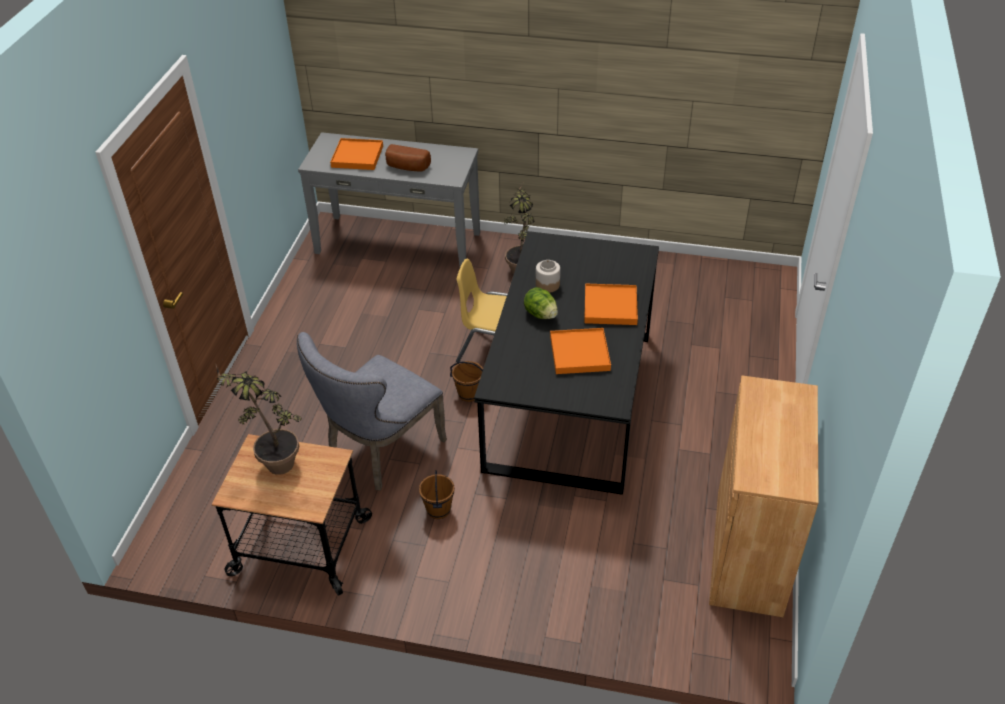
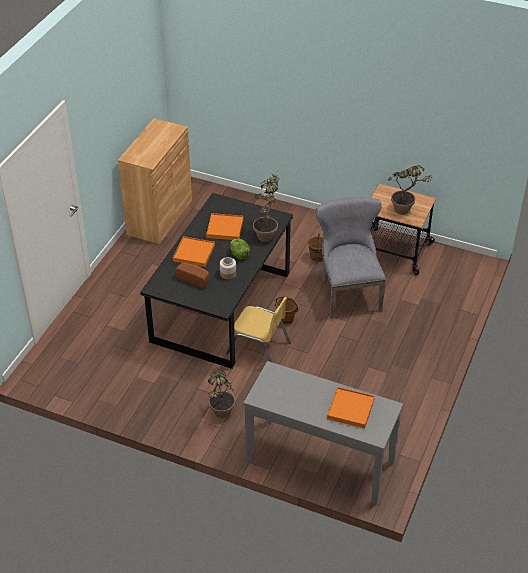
camera: 170 degrees left, 0 degrees up
(380, 452) = (348, 292): grey chair -> grey chair turned 60 degrees counterclockwise
(407, 167) = (308, 389): bread -> bread (194, 278)
(508, 355) = (267, 233): none -> potted plant

